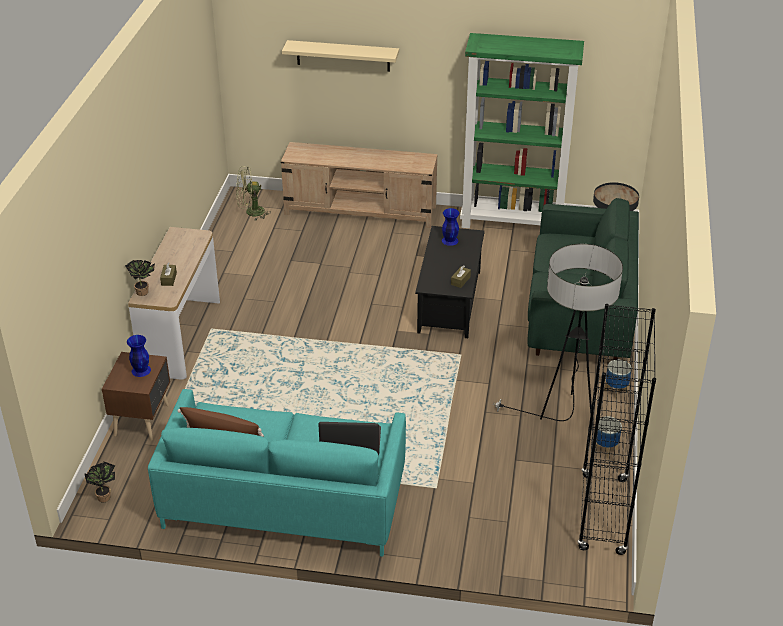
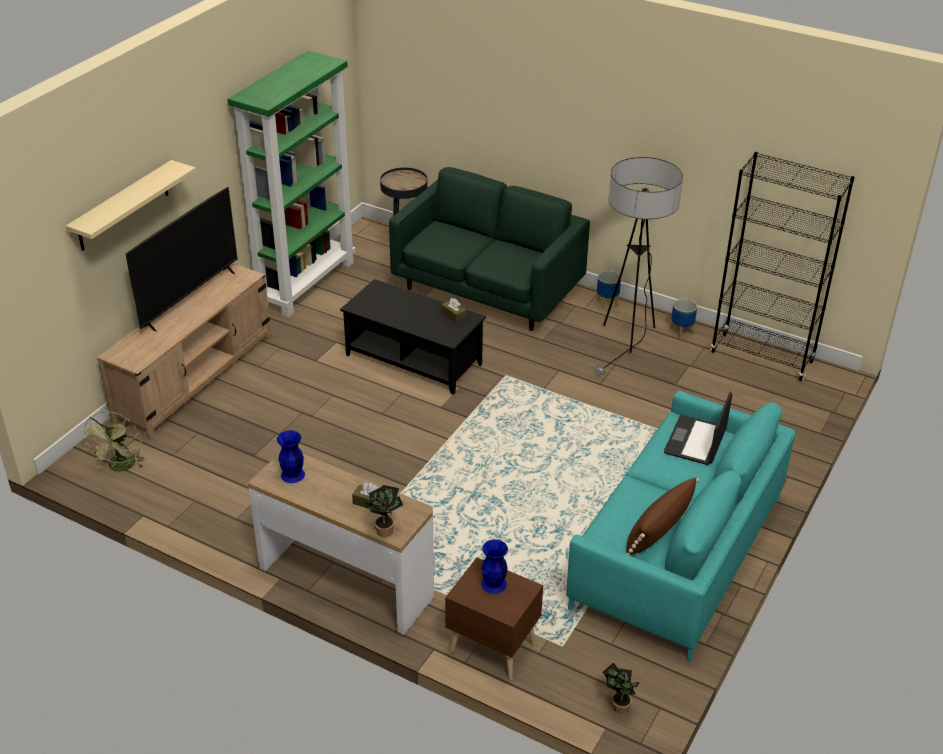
camera: 70 degrees left, 0 degrees up
(378, 154) = (190, 299): none -> television
(449, 240) = (377, 304): blue vase -> blue vase (292, 475)

